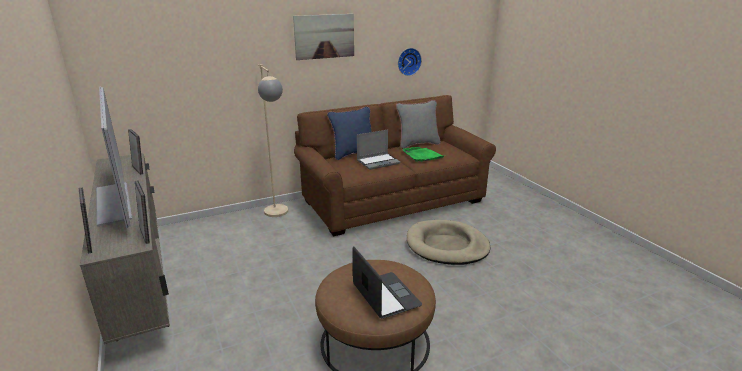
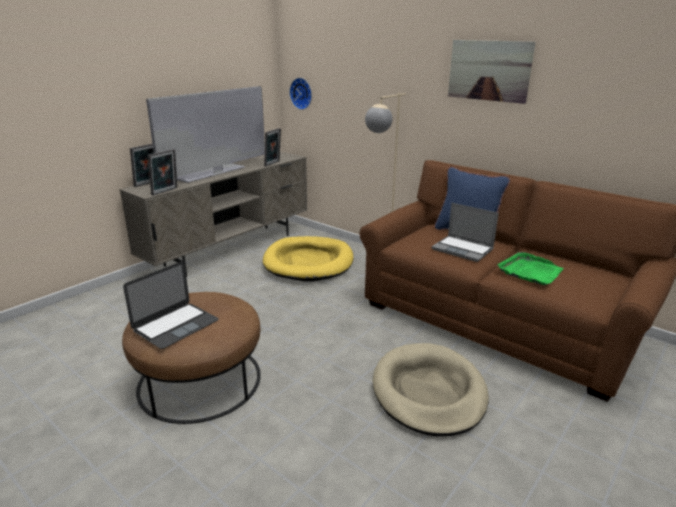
camera: 65 degrees right, 0 degrees up
(232, 245) = (309, 262): none -> yellow dog bed
(408, 61) = (623, 130): wall clock -> wall clock (302, 93)
(417, 144) = (568, 261): grey pillow -> none

